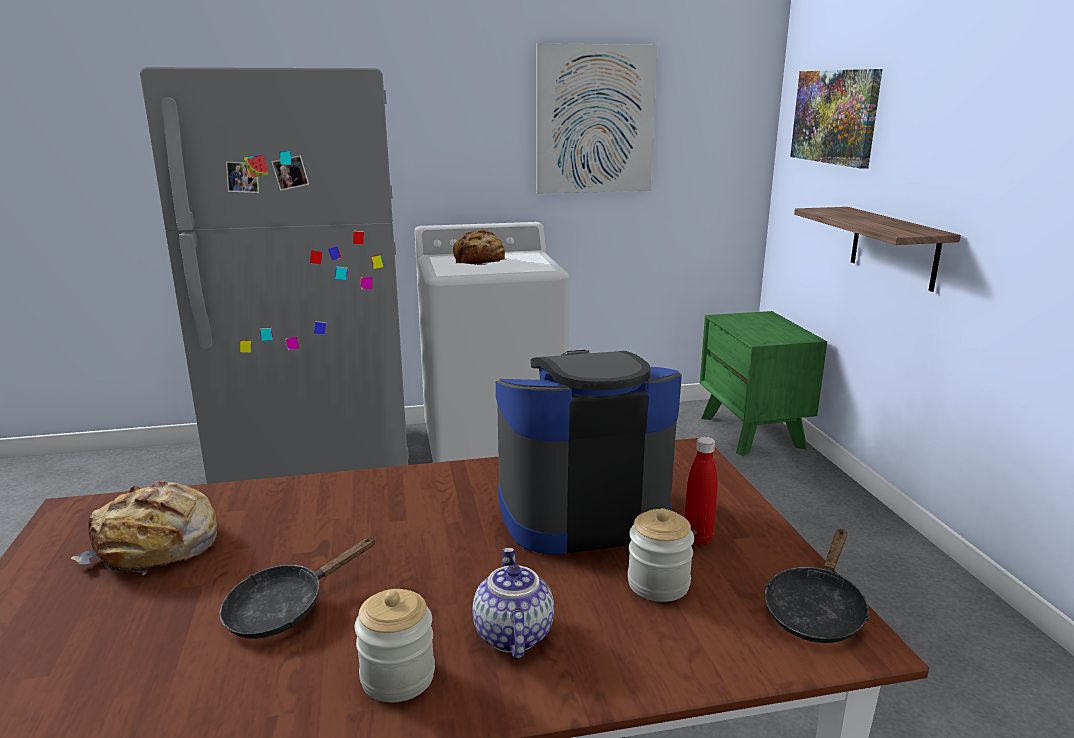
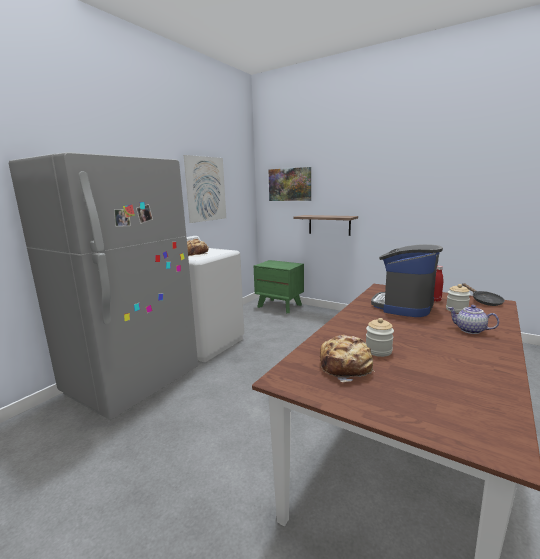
camera: 45 degrees left, 5 degrees down
(284, 608) = (424, 354): black frying pan -> none
(398, 677) = (483, 348): jar -> jar (378, 351)

